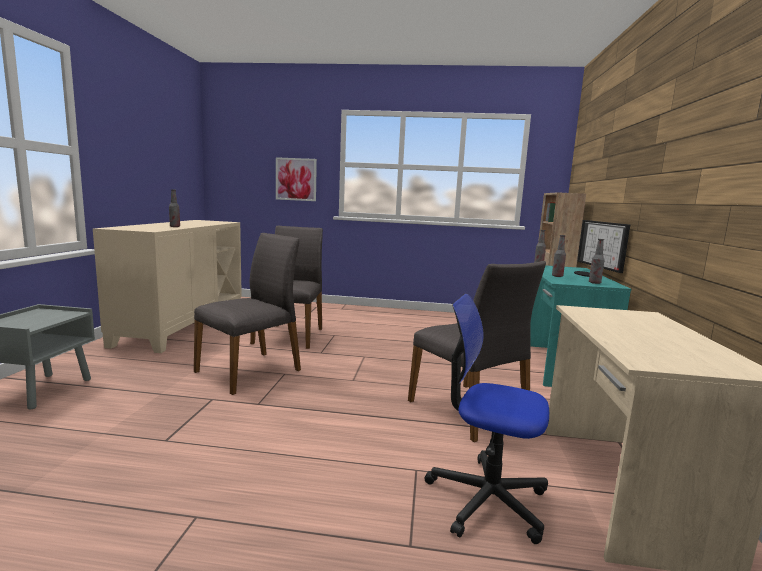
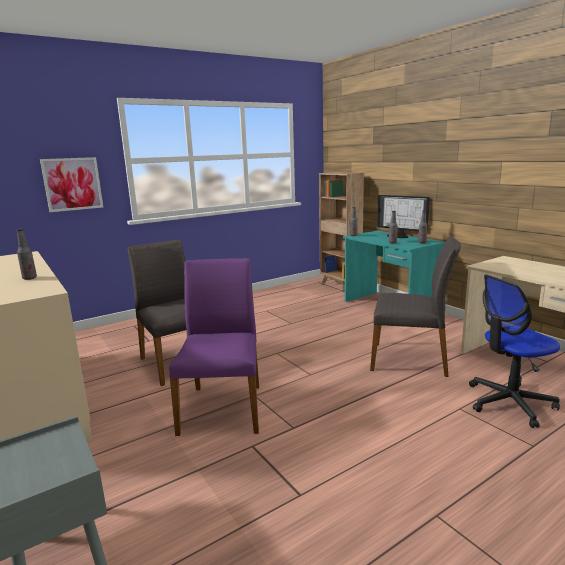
camera: 40 degrees left, 5 degrees up
(250, 371) = (223, 408): grey chair -> purple chair

